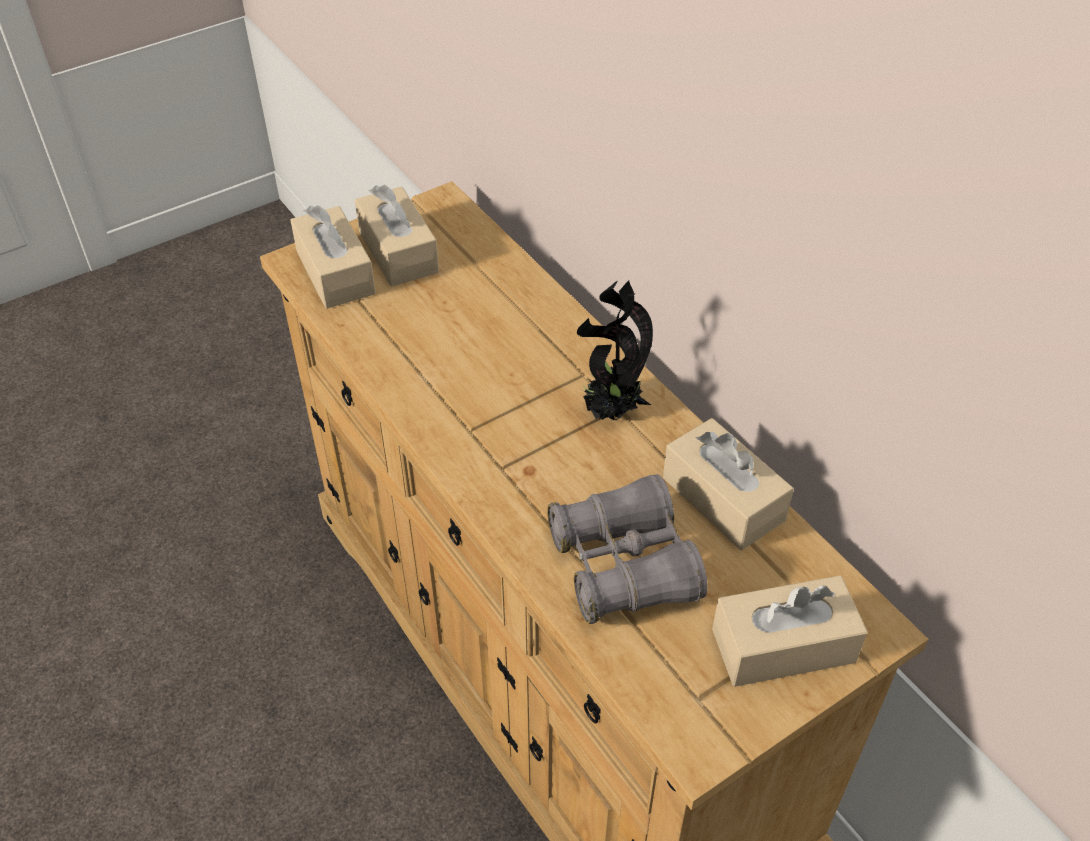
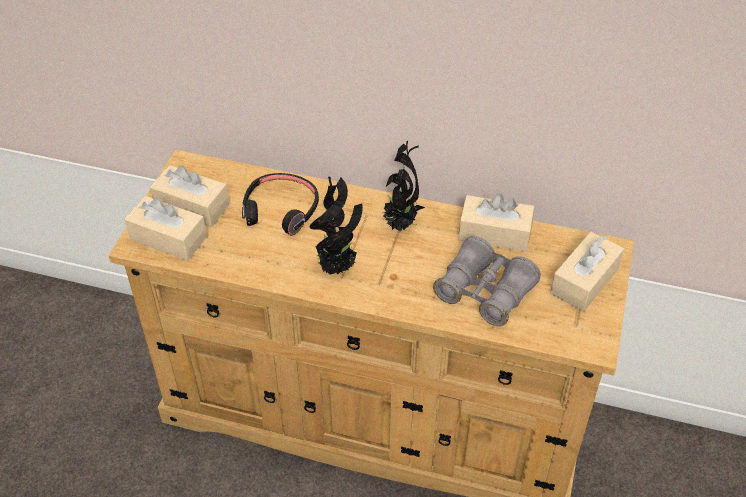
camera: 40 degrees left, 0 degrees up
(476, 417) = (338, 268): none -> potted plant
(488, 311) = (281, 210): none -> black headphones

